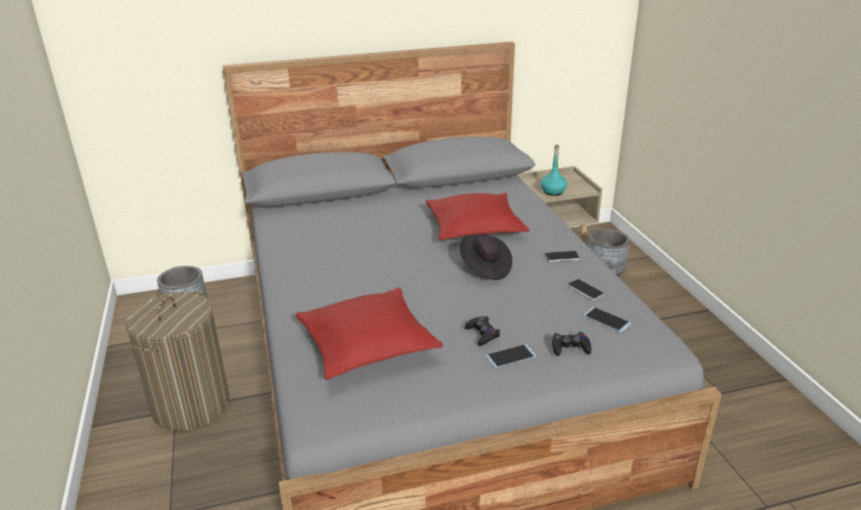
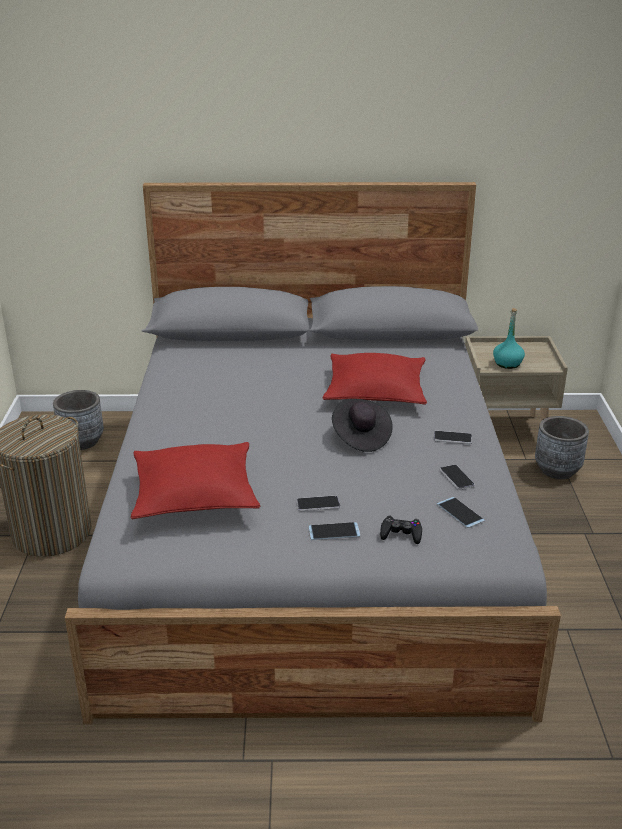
camera: 15 degrees right, 0 degrees up
(482, 334) = (318, 504): black game controller -> phone

